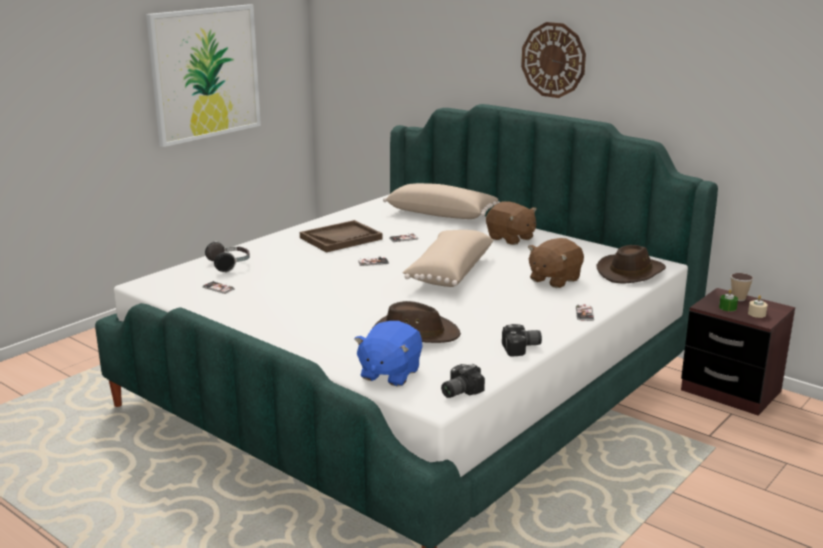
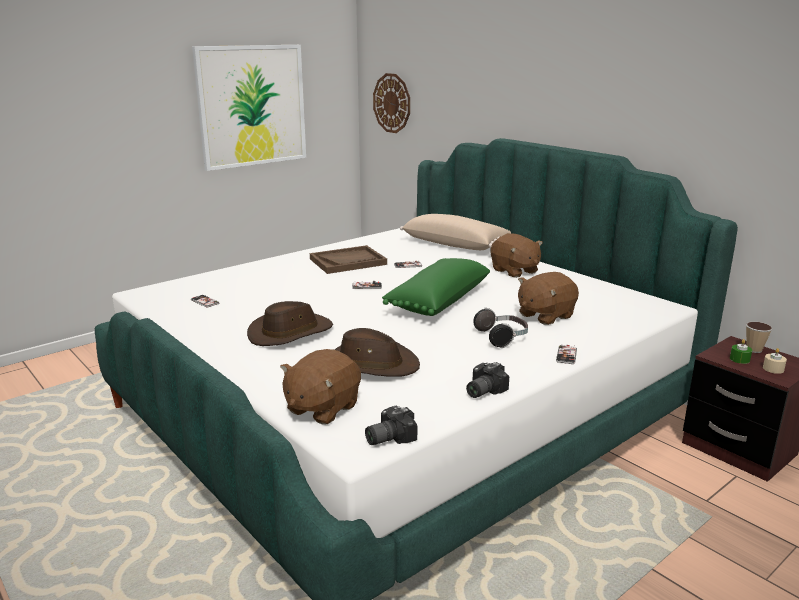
camera: 10 degrees right, 0 degrees up
(230, 265) = (229, 280): headphones -> headphones (502, 338)
(389, 373) = (322, 408): blue plush toy -> brown plush toy
(448, 272) = (437, 300): beige pillow -> green pillow
(522, 348) = (482, 391): camera -> camera turned 135 degrees clockwise
(553, 60) = (571, 92): wall clock -> wall clock (392, 103)
(631, 272) = (632, 313): brown hat -> brown hat (290, 333)

